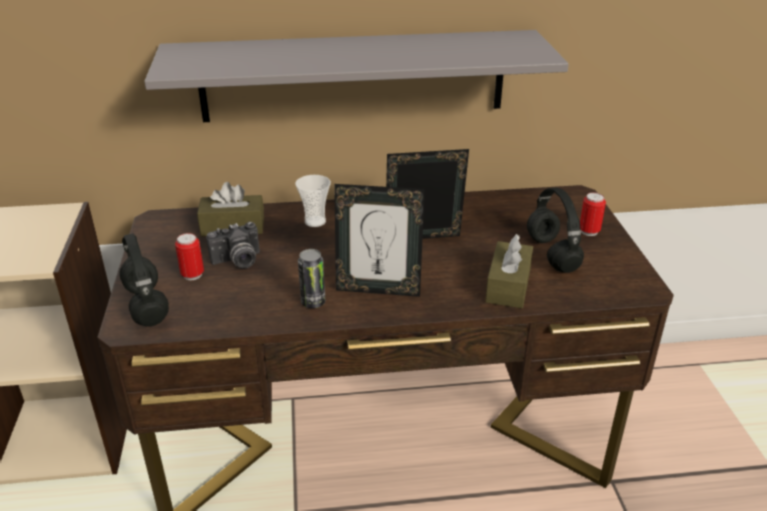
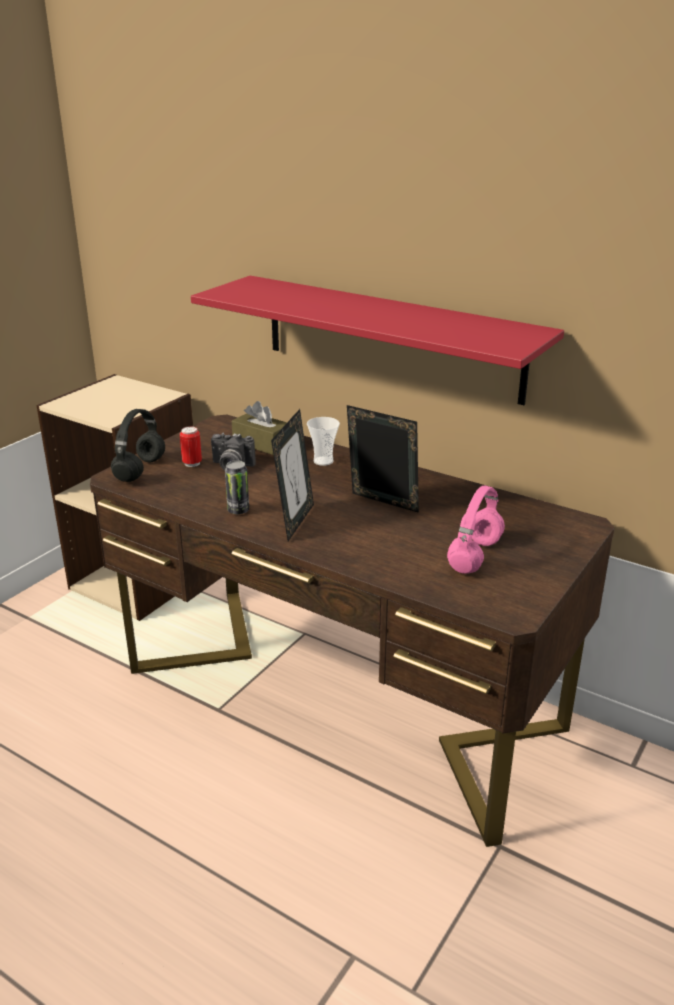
camera: 40 degrees right, 5 degrees down
(353, 76) = (390, 338): grey shelf -> red shelf
(378, 289) = (295, 521): picture frame -> picture frame turned 120 degrees counterclockwise
(508, 286) = (396, 561): brown tissue box -> none
(550, 253) = (474, 555): black headphones -> pink headphones
(589, 231) = (542, 554): can -> none

